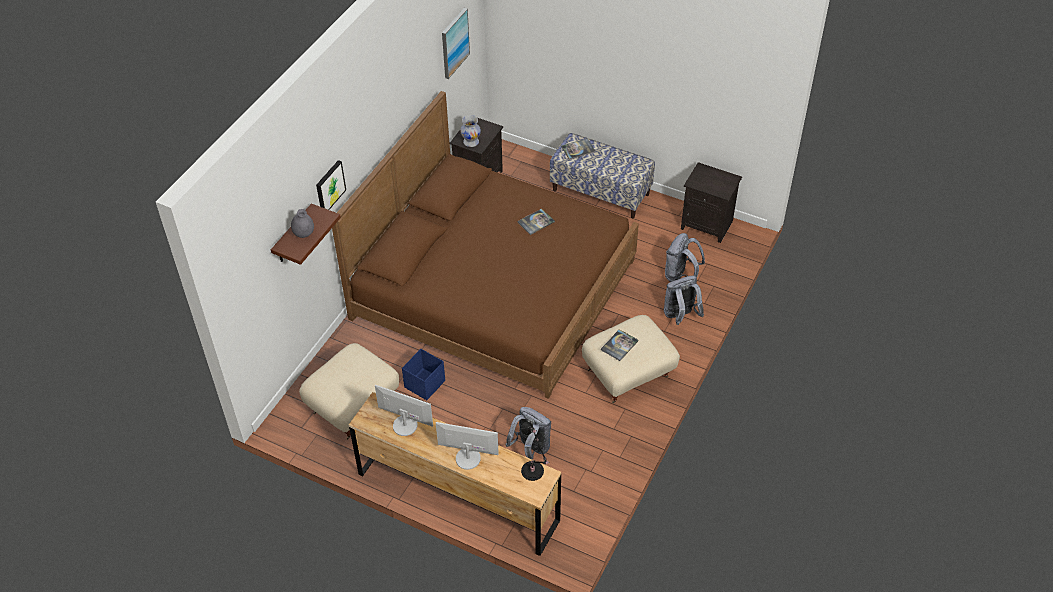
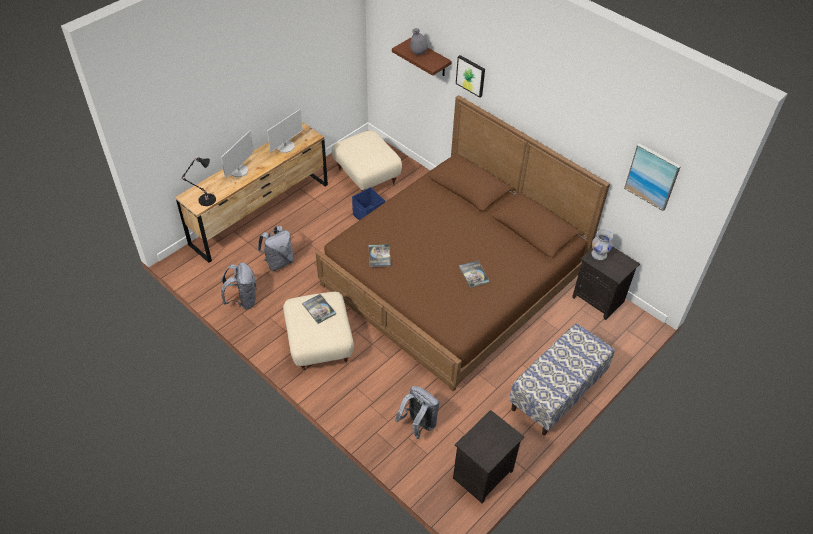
camera: 105 degrees right, 0 degrees up
(578, 149) = (585, 349): book -> book (379, 256)
(680, 316) = (368, 406): grey backpack -> grey backpack (243, 300)

